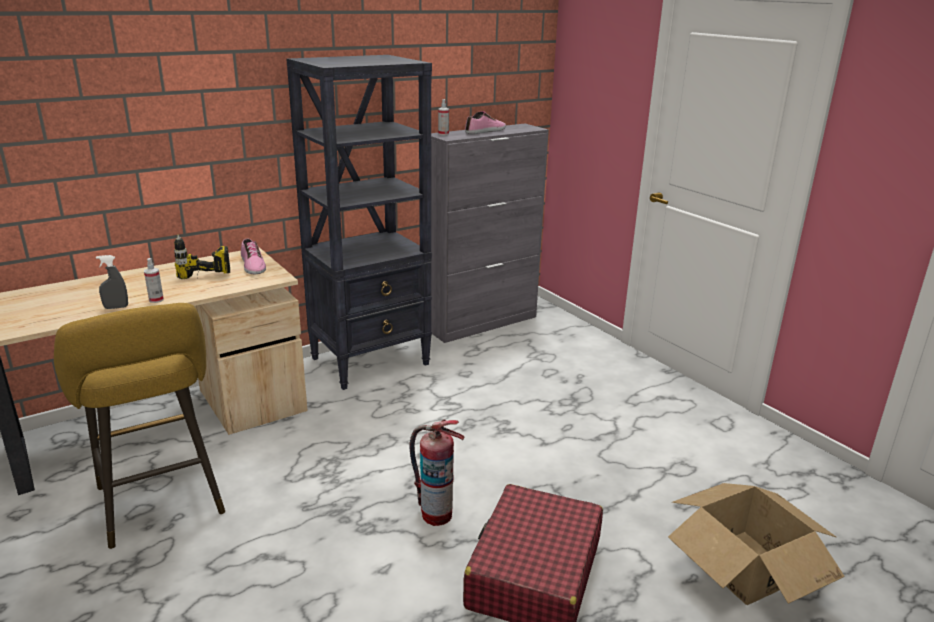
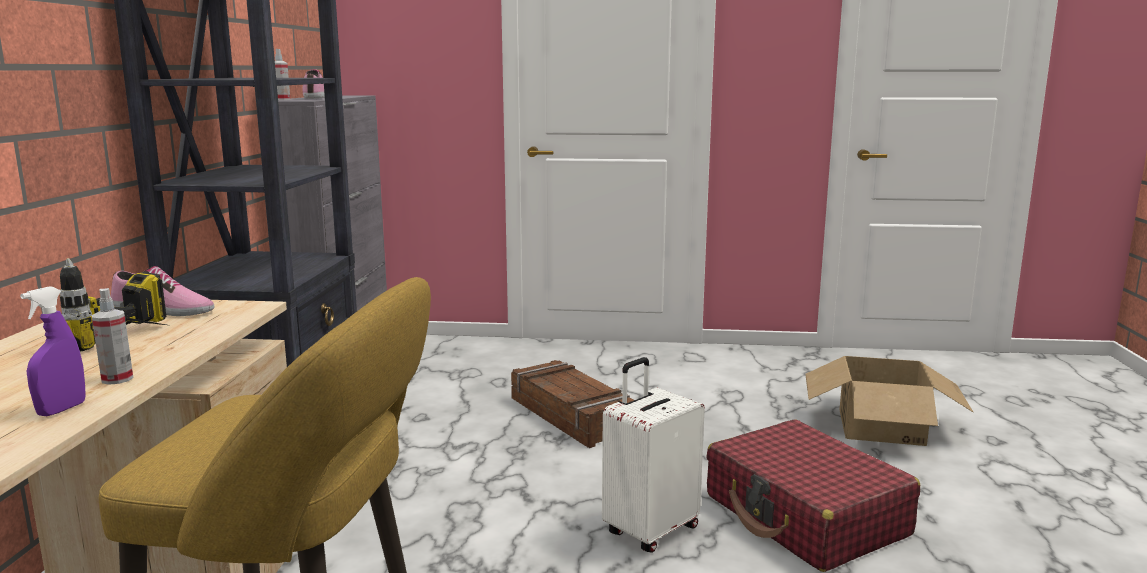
camera: 50 degrees left, 10 degrees down
(116, 307) = (61, 409): grey spray bottle -> purple spray bottle
(436, 514) = (649, 530): fire extinguisher -> white suitcase
(543, 419) = (572, 415): none -> crate

